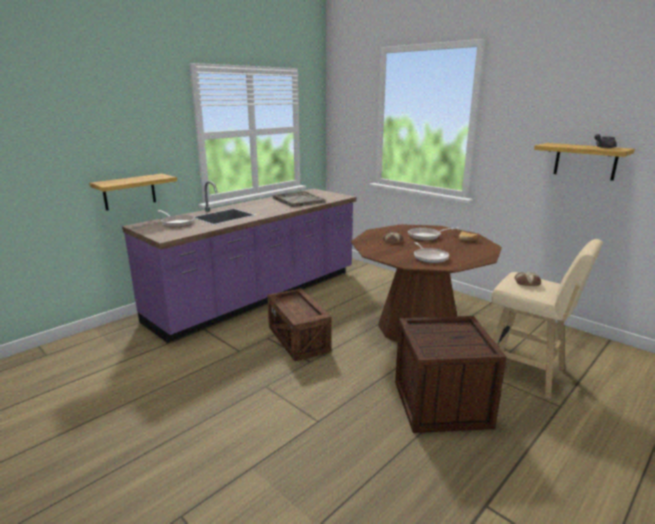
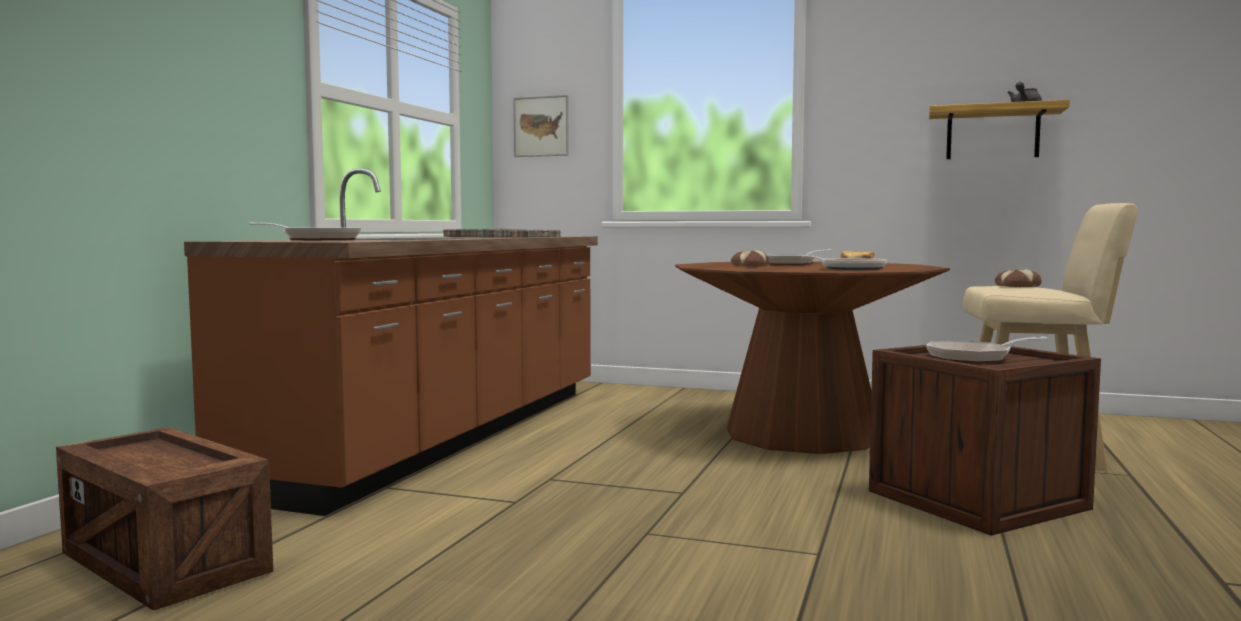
camera: 25 degrees left, 15 degrees down
(129, 192) = (182, 175): shelf -> none
(258, 295) = (445, 435): purple counter -> brown counter
(298, 339) = (616, 472): crate -> crate (165, 564)
(346, 127) = (541, 126): none -> picture
(447, 335) = (975, 357): none -> frying pan

